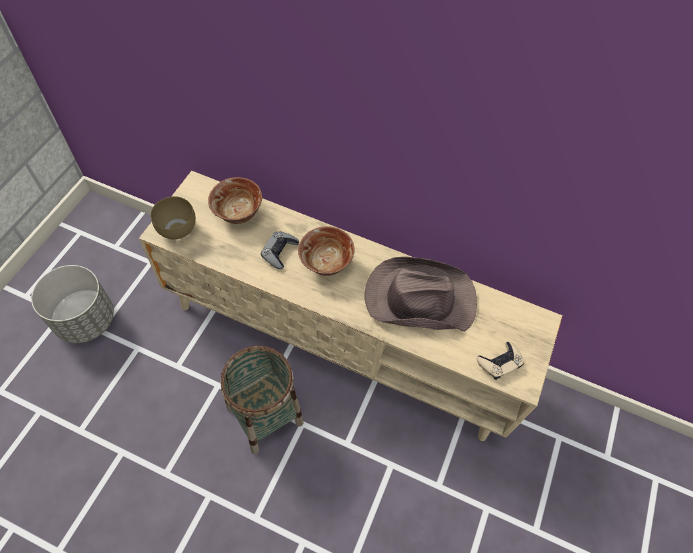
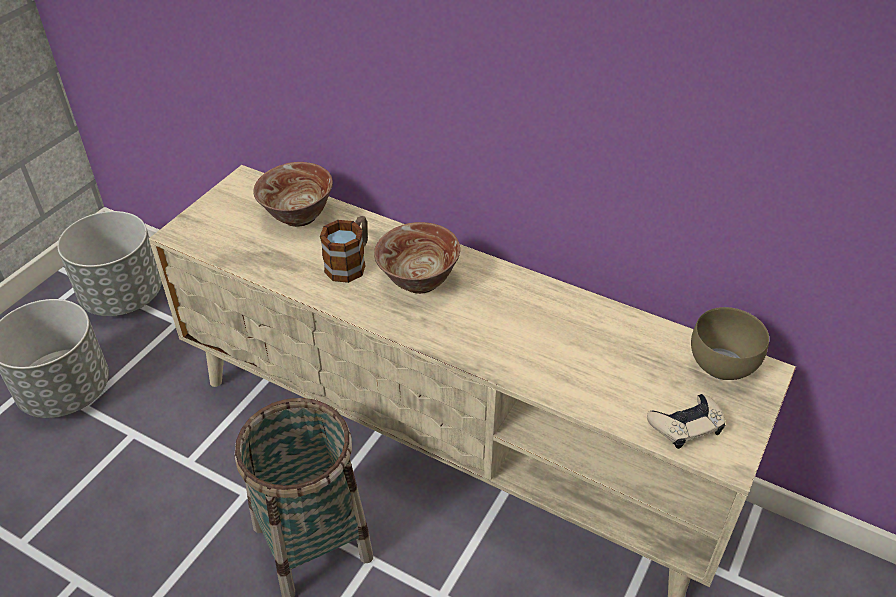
camera: 10 degrees right, 15 degrees down
(110, 244) = (124, 296): none -> grey planter
(177, 230) = (205, 232): brown bowl -> brown bowl (722, 367)
(279, 252) = (350, 263): grey game controller -> mug
(418, 298) = (558, 331): brown hat -> none

